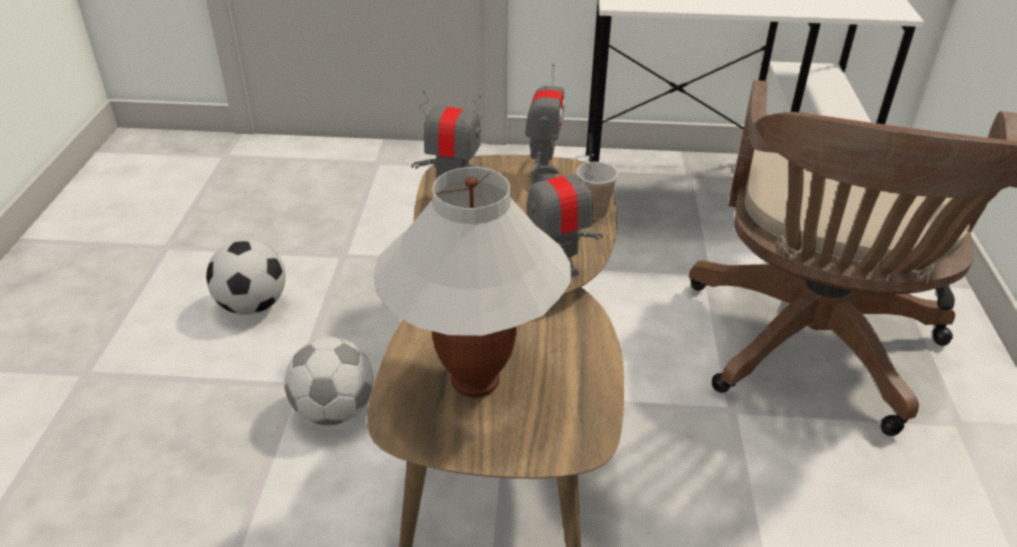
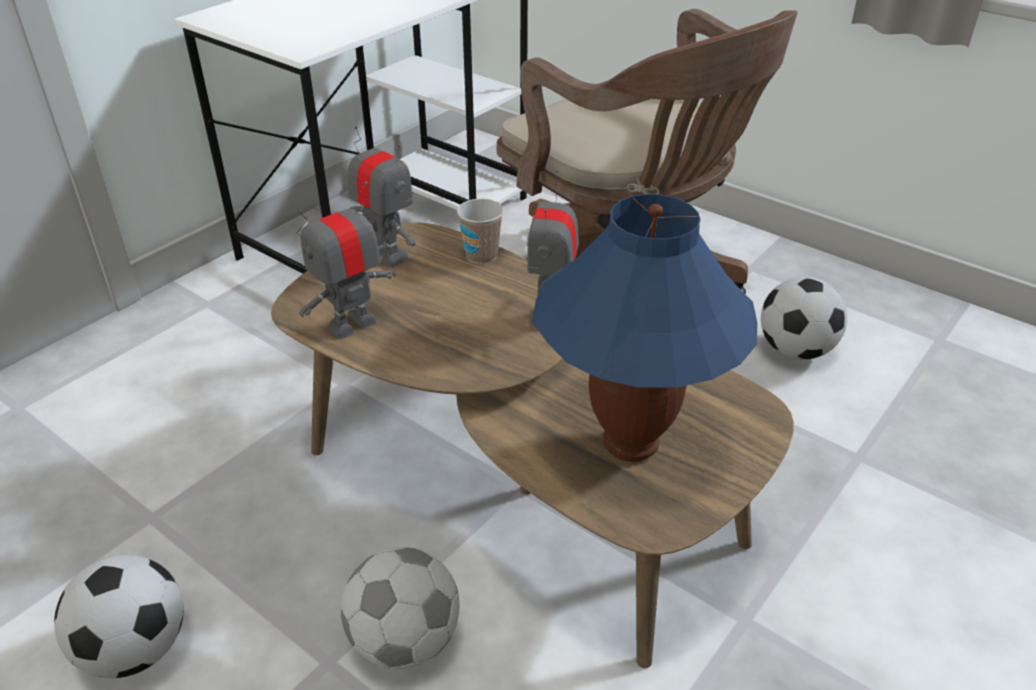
camera: 55 degrees left, 0 degrees up
(476, 381) = (630, 443): white table lamp -> blue table lamp
(872, 507) = (795, 350): none -> football

